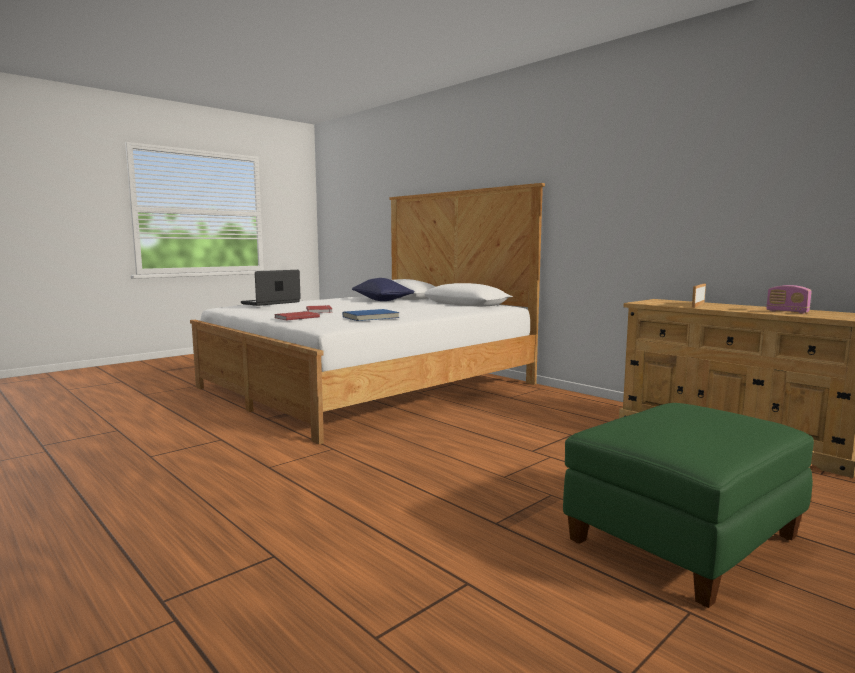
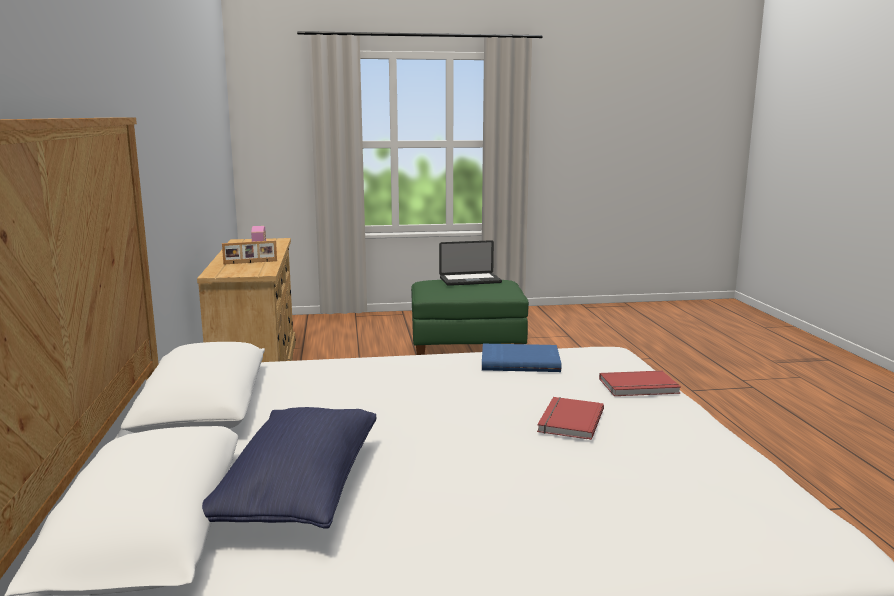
camera: 145 degrees left, 5 degrees up
(271, 303) = (673, 504): laptop -> laptop (470, 280)

